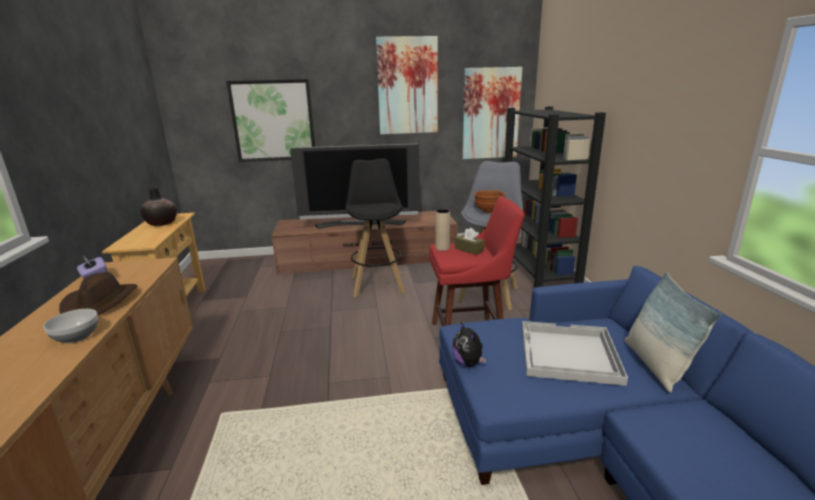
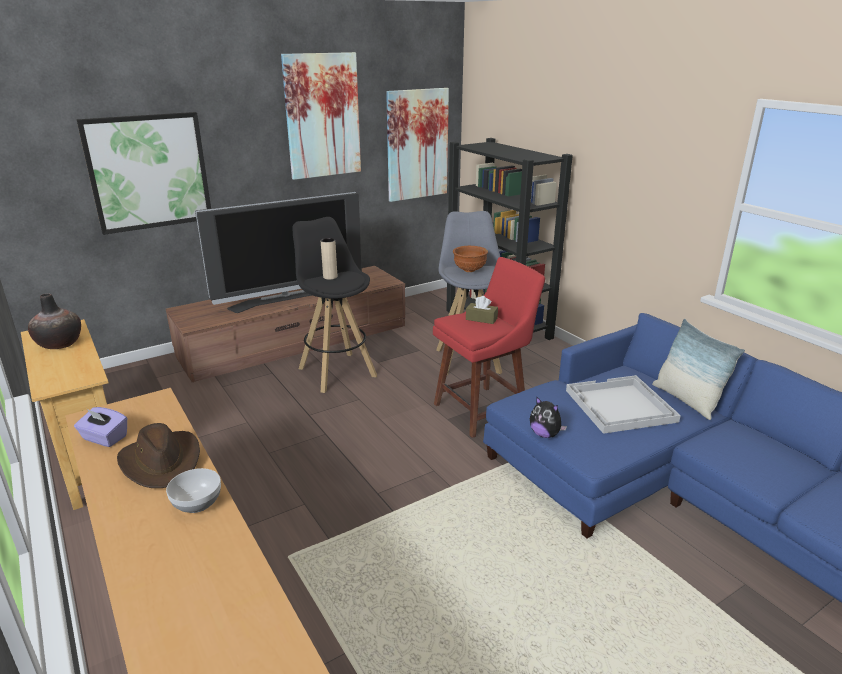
camera: 25 degrees left, 5 degrees up
(442, 248) = (453, 321): beige vase -> beige vase (330, 277)

